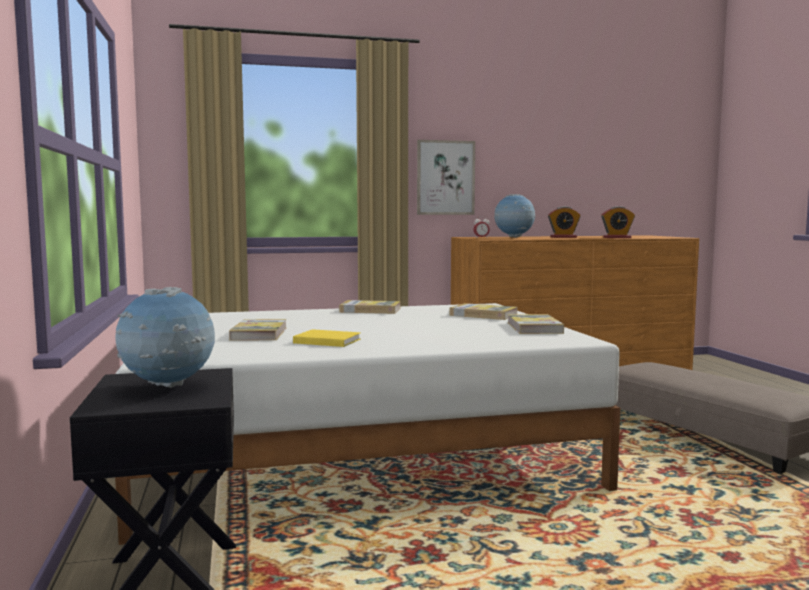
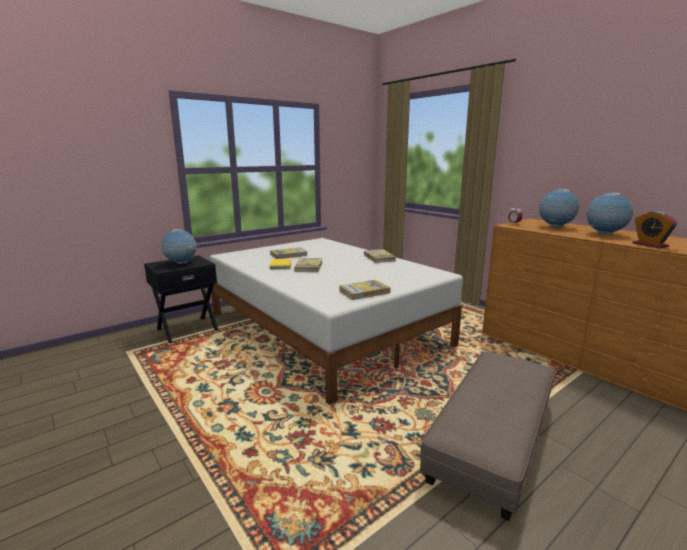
camera: 65 degrees right, 10 degrees up
(445, 177) = (532, 170): picture -> none
(483, 315) = (398, 277): book -> book (309, 267)
(563, 237) = (604, 234): alarm clock -> globe

